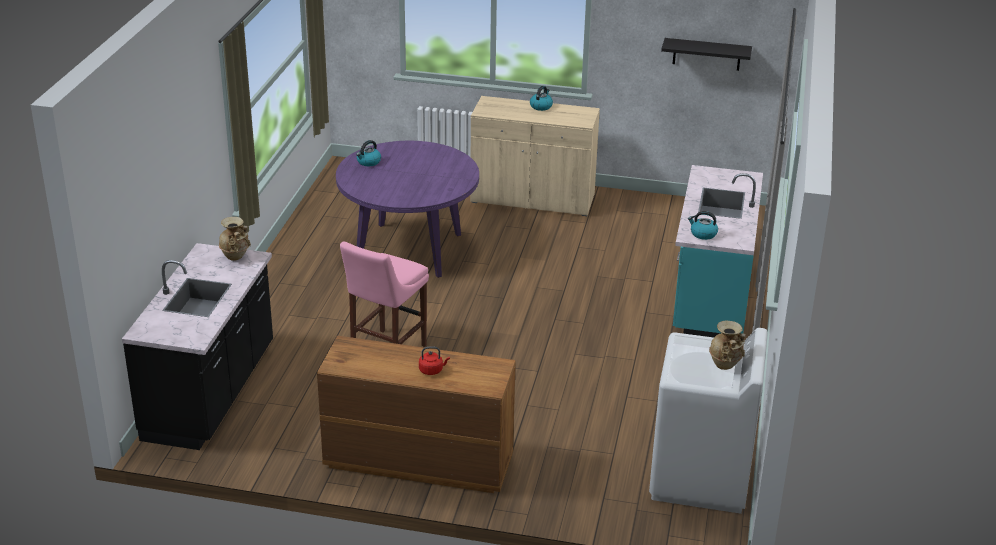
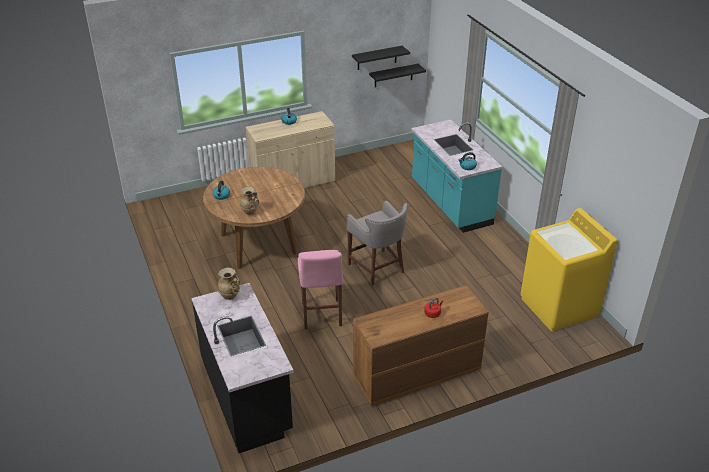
camera: 35 degrees left, 5 degrees up
(409, 250) = (258, 244): purple dining table -> brown dining table
(516, 333) = (377, 268): none -> grey stool
(700, 478) = (559, 307): white washing machine -> yellow washing machine
(726, 365) = (579, 237): beige vase -> beige vase (250, 211)
(733, 90) = (393, 75): none -> black shelf

